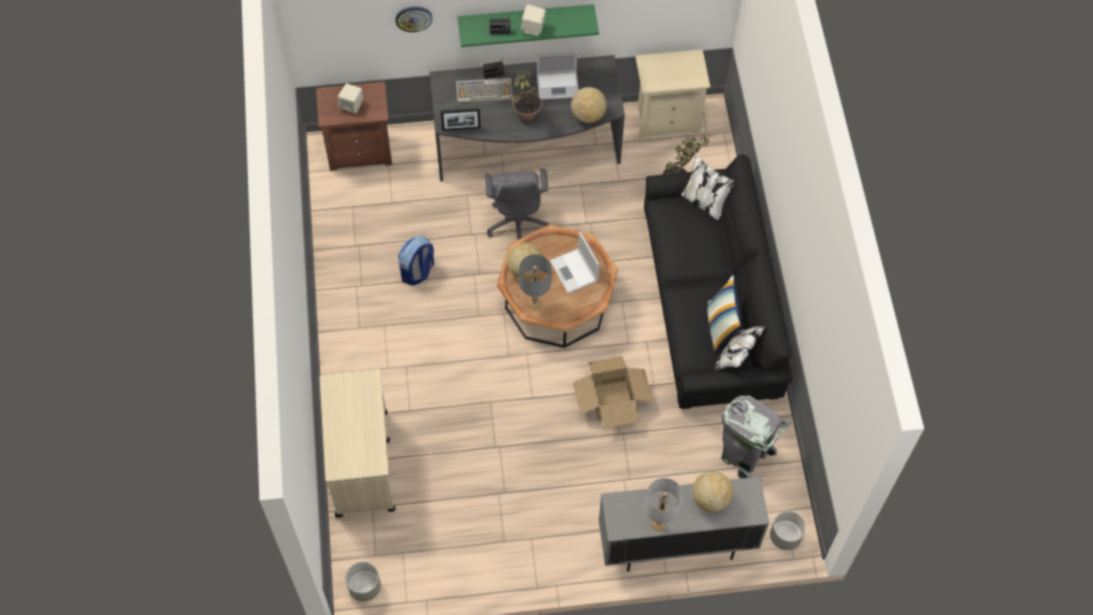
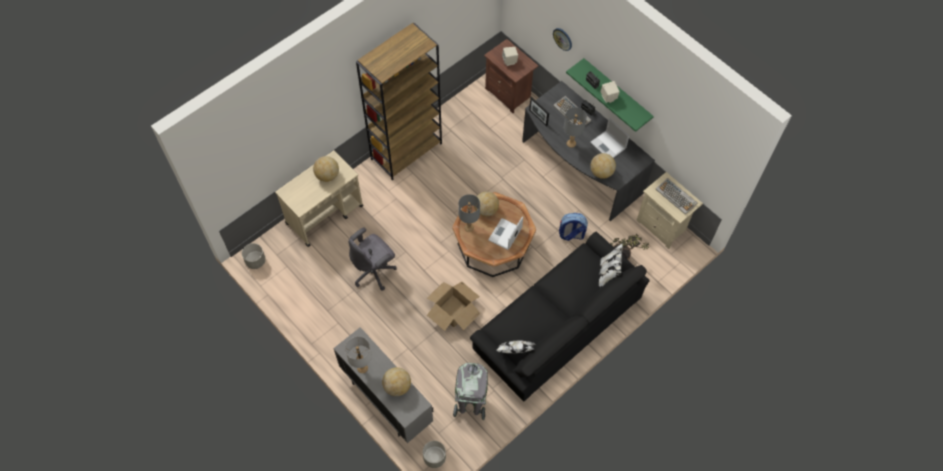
camera: 55 degrees right, 0 degrees up
(346, 312) = (406, 151): none -> brown bookcase
(353, 404) = (327, 175): none -> globe
(417, 272) = (457, 167): backpack -> backpack (571, 234)
(517, 222) = (527, 194): grey office chair -> grey office chair (374, 271)
(524, 119) = (571, 143): potted plant -> grey table lamp
(675, 67) = (676, 196): none -> keyboard
(720, 326) = (528, 331): pillow -> none

